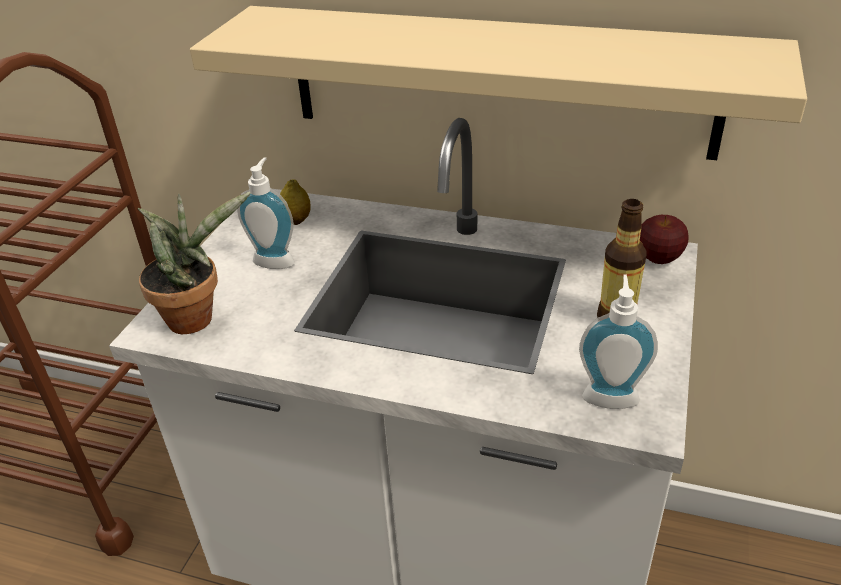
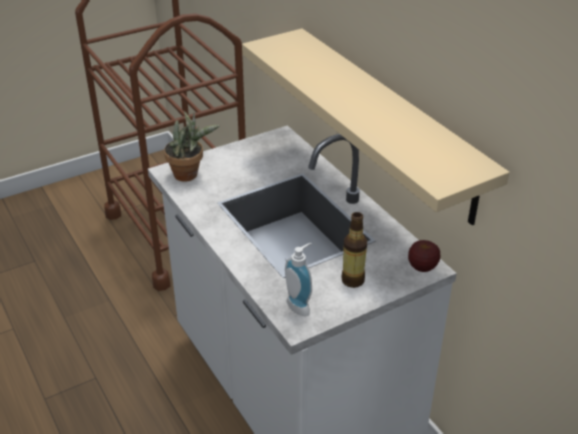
camera: 40 degrees right, 0 degrees up
(275, 259) = (249, 167): soap dispenser -> none
(296, 220) = (282, 153): lemon -> none

